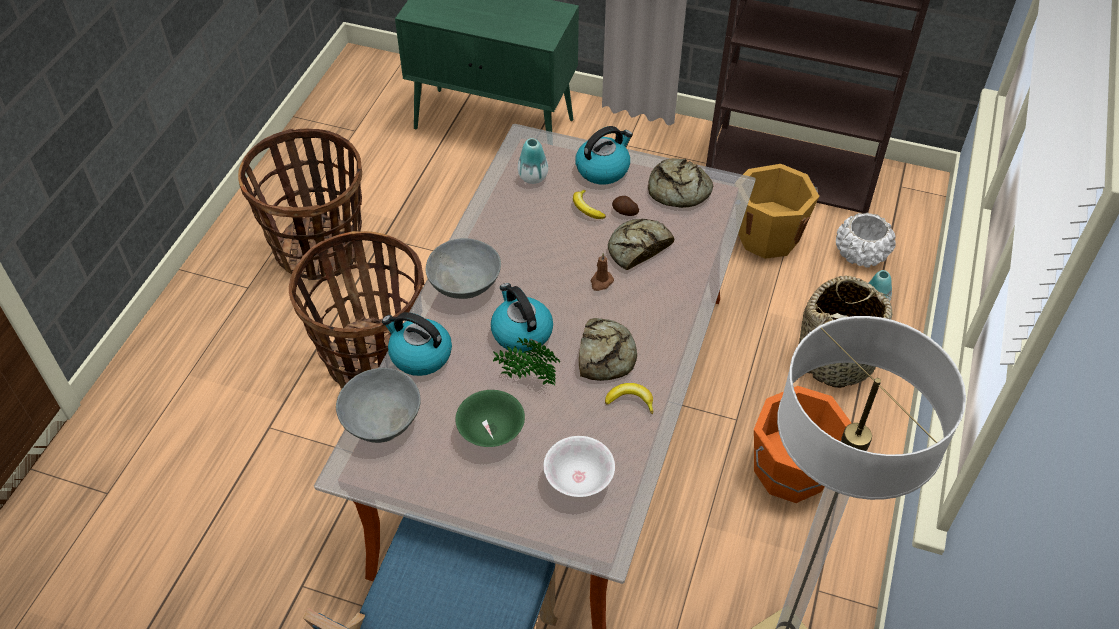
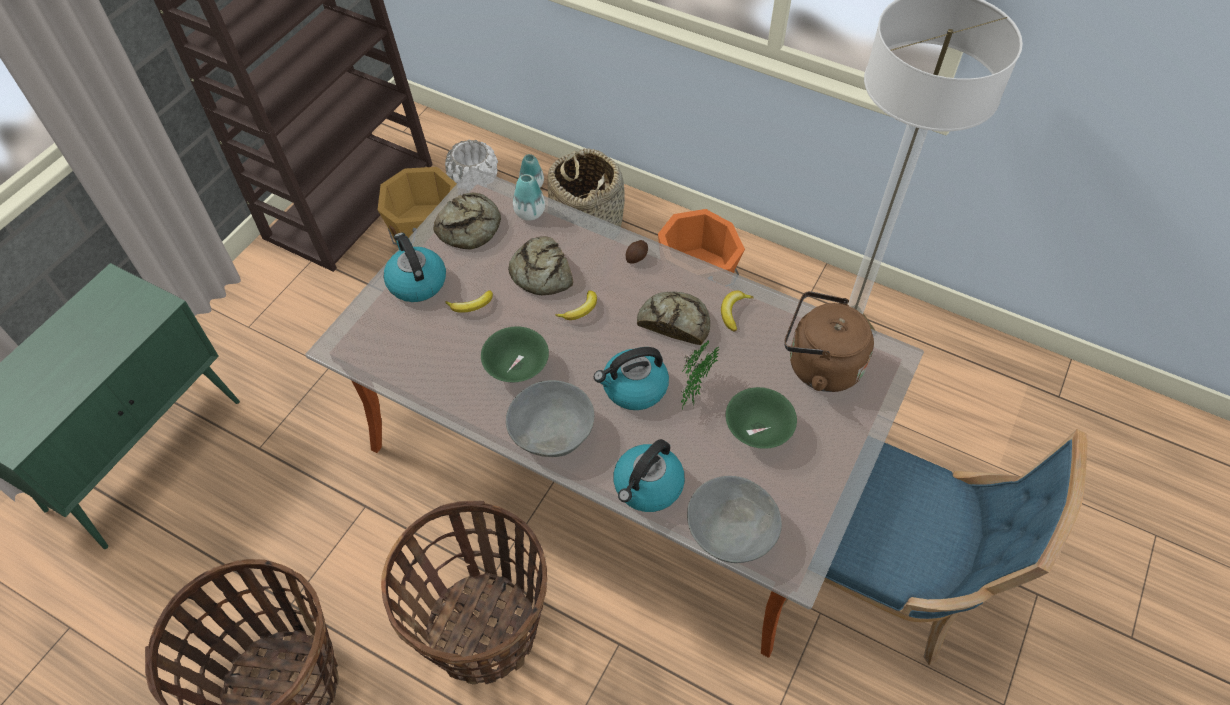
camera: 80 degrees left, 5 degrees up
(527, 249) = (517, 367): none -> green bowl
(533, 177) = (406, 347): vase -> vase (529, 213)
(579, 479) = (819, 365): white bowl -> brown kettle
(601, 282) = (580, 310): brown candle -> banana
(624, 212) = (487, 275): potato -> potato (637, 257)

